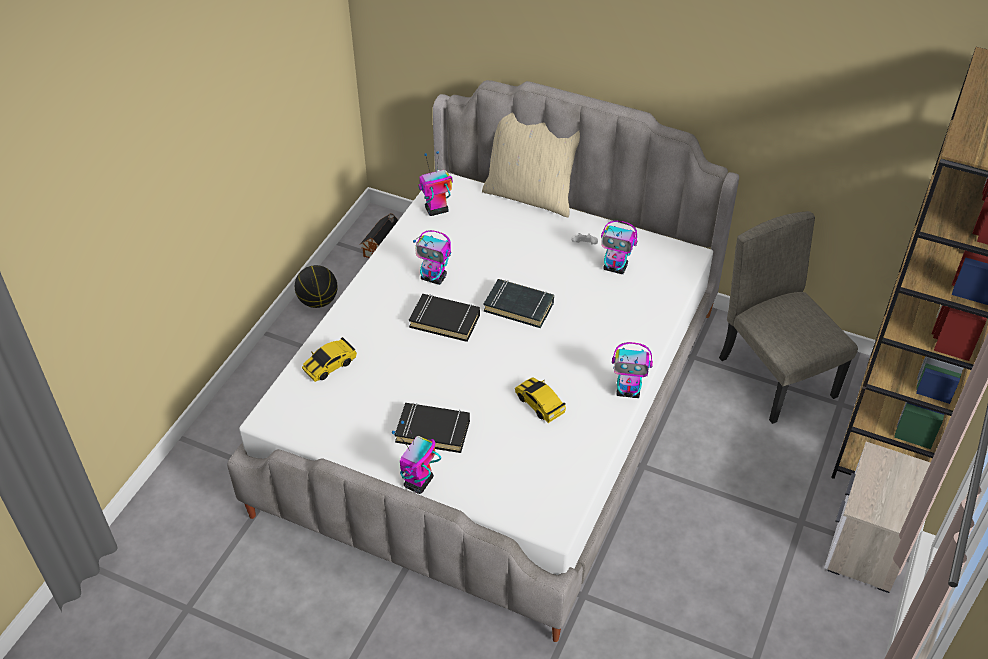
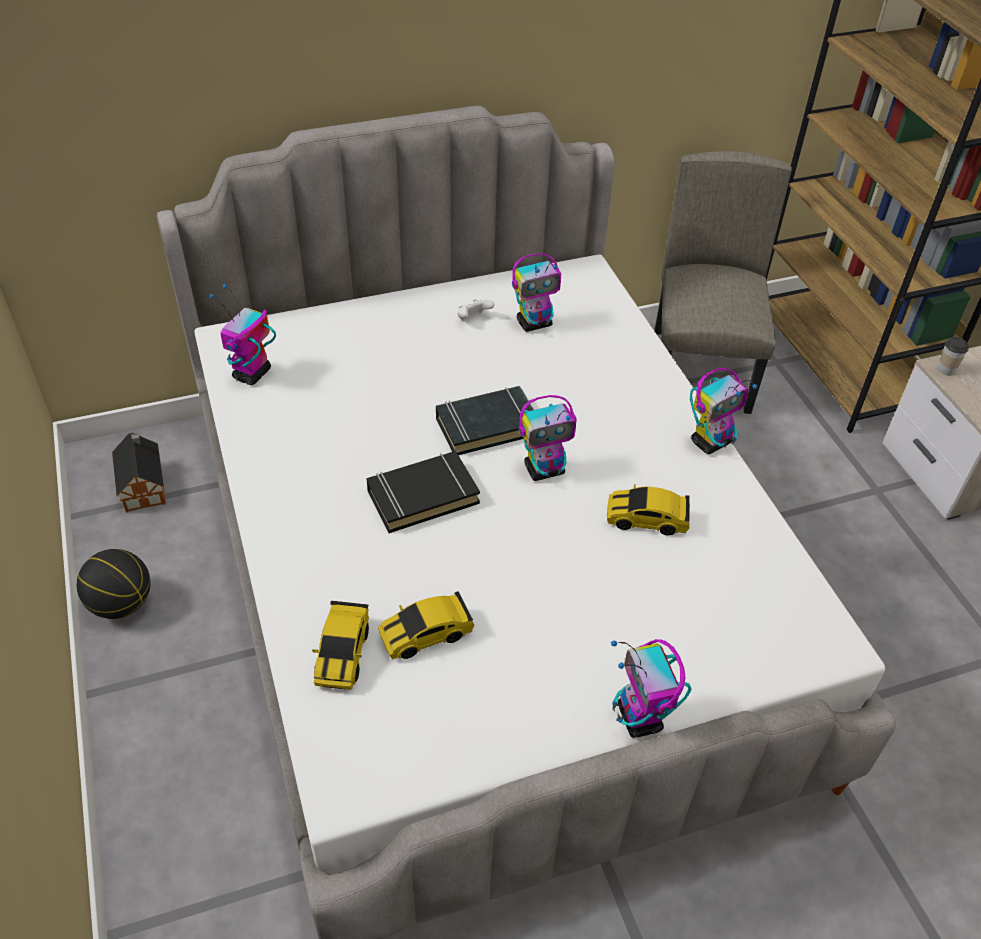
camera: 45 degrees left, 0 degrees up
(372, 382) = (426, 634): none -> toy car
(433, 431) = (574, 639): black book -> none
(434, 278) = (346, 454): toy robot -> toy robot (545, 469)
(531, 195) = (347, 298): beige pillow -> none
(777, 377) = (701, 370): beige chair -> beige chair turned 75 degrees clockwise
(878, 459) = (946, 369): none -> cup

